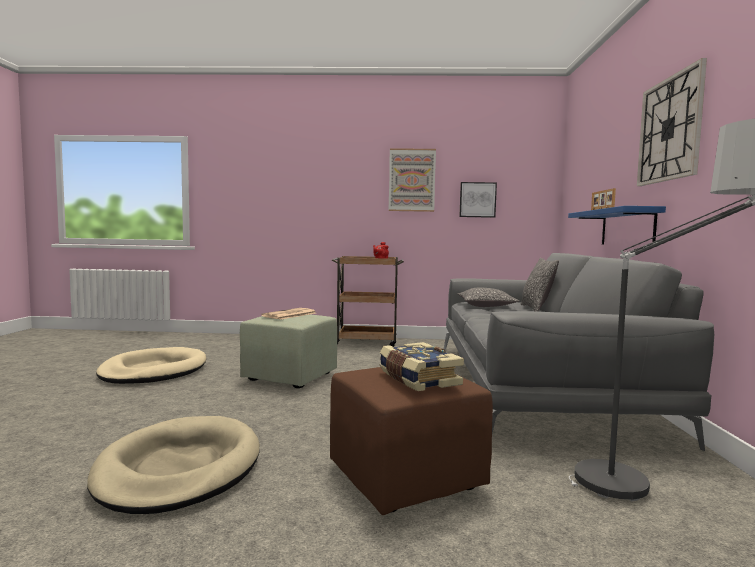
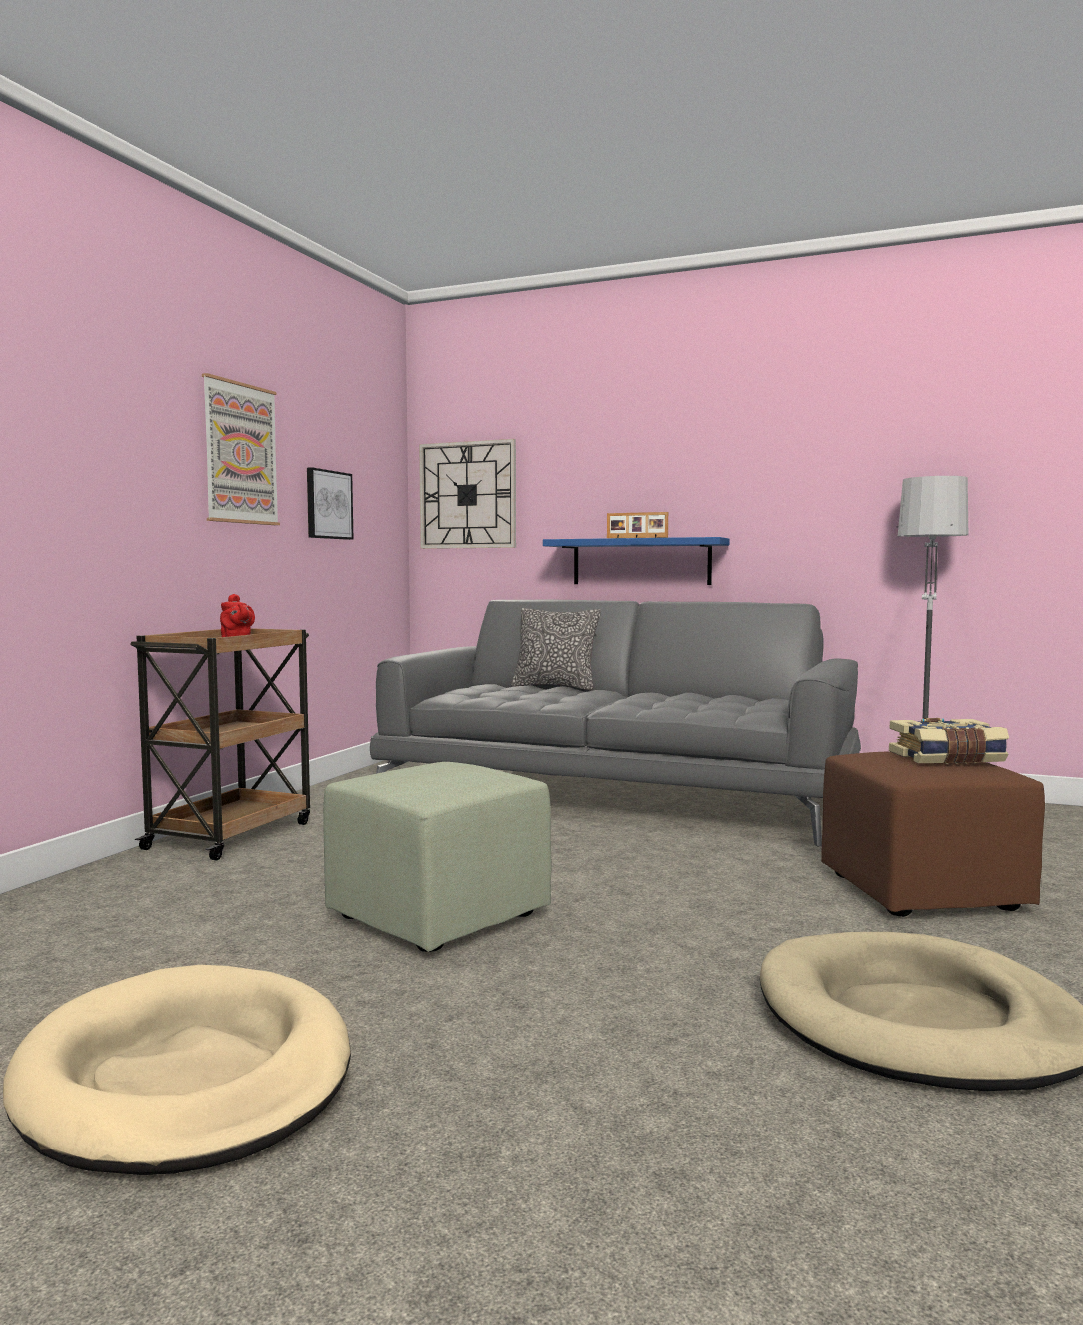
camera: 70 degrees left, 0 degrees up
(289, 315) = (426, 774): newspaper -> none
(486, 306) = (499, 695): pillow -> none
(670, 129) = (727, 449): wall clock -> wall clock (468, 495)

